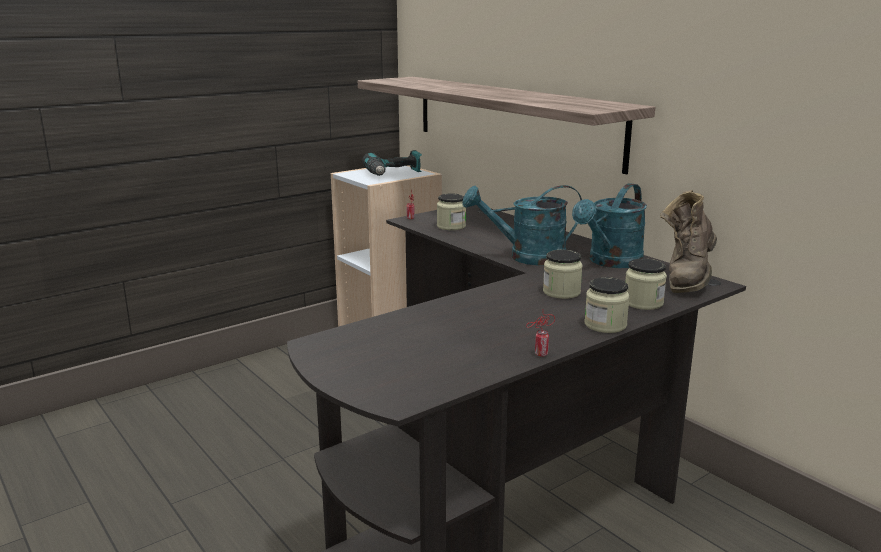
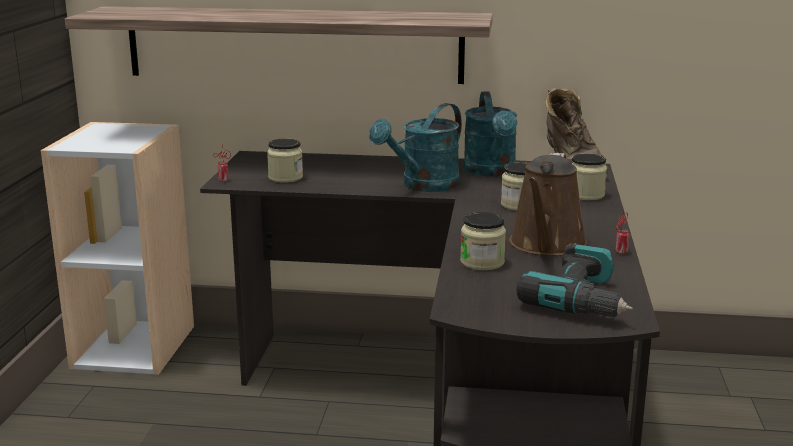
camera: 45 degrees left, 0 degrees up
(394, 173) = (124, 135): power drill -> power drill (582, 300)
(496, 327) = (546, 245): none -> brown watering can
(605, 325) = (604, 218): jar -> jar (482, 262)

